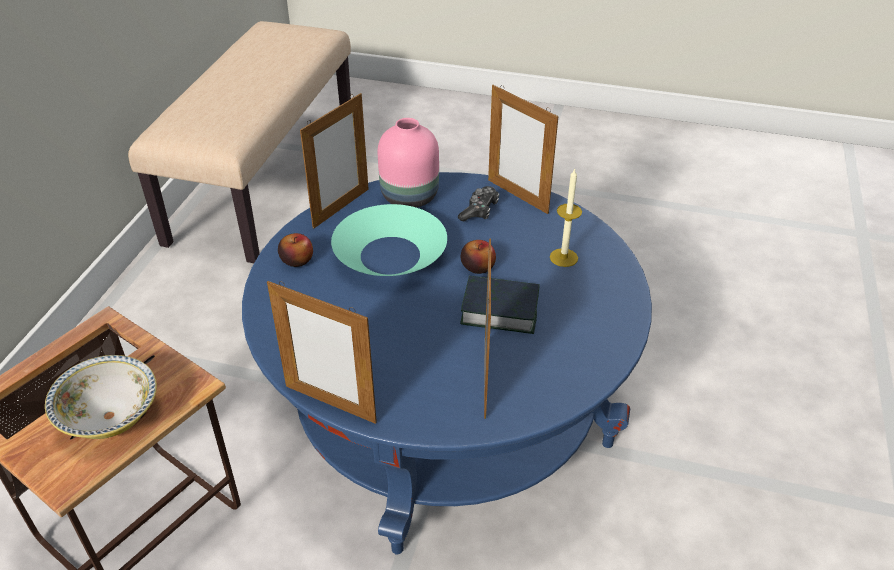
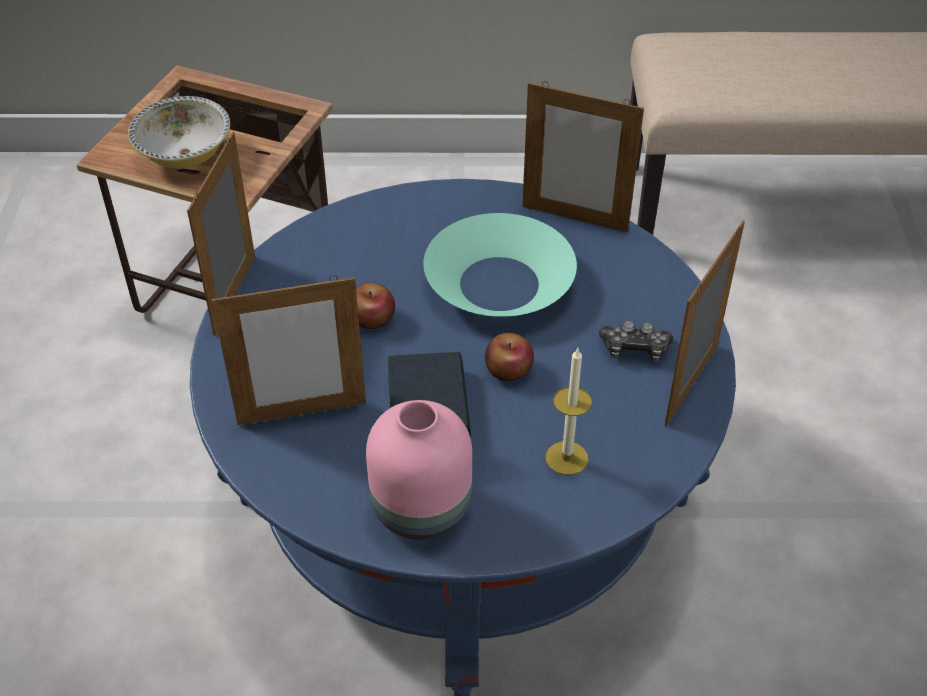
camera: 75 degrees right, 5 degrees up
(297, 260) = (457, 209): apple -> apple (372, 319)
(409, 197) = (629, 274): pink vase -> pink vase (418, 508)

